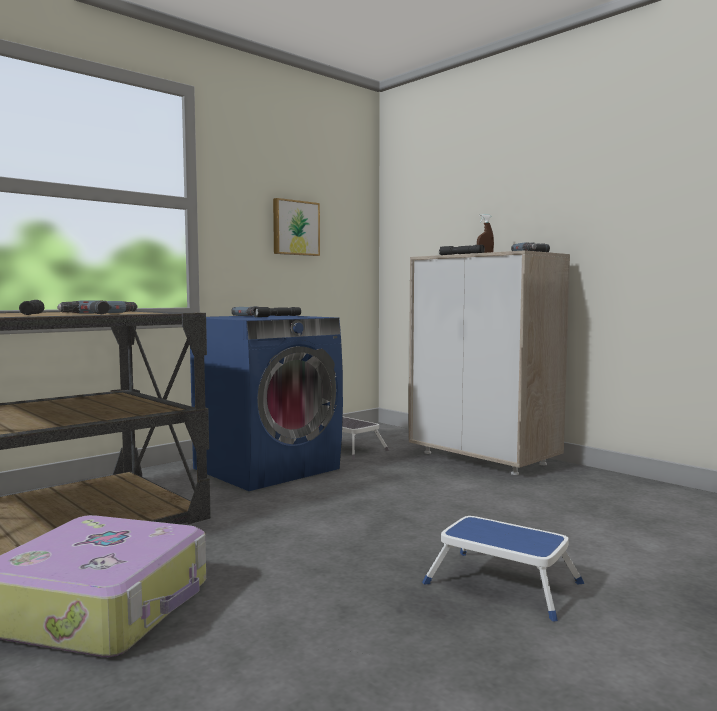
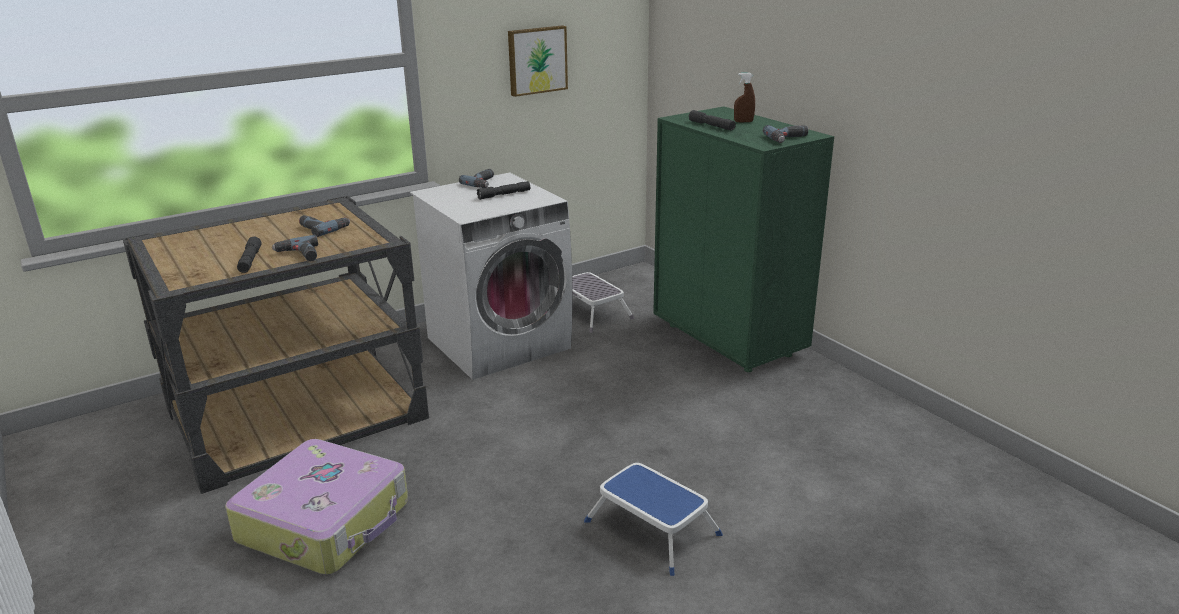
camera: 10 degrees right, 20 degrees up
(266, 468) = (499, 342): blue washing machine -> white washing machine
(484, 458) = (729, 340): beige cabinet -> green cabinet

